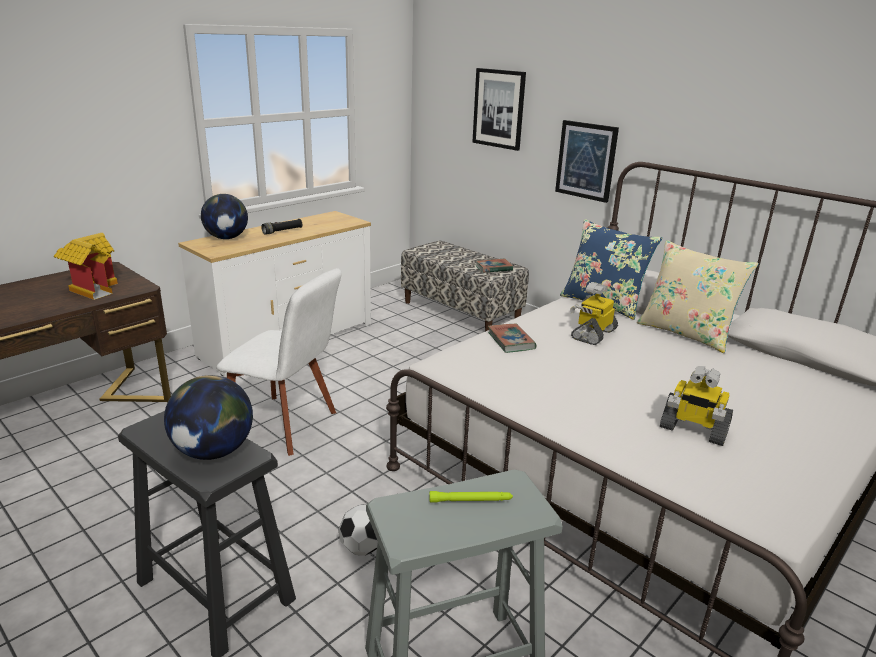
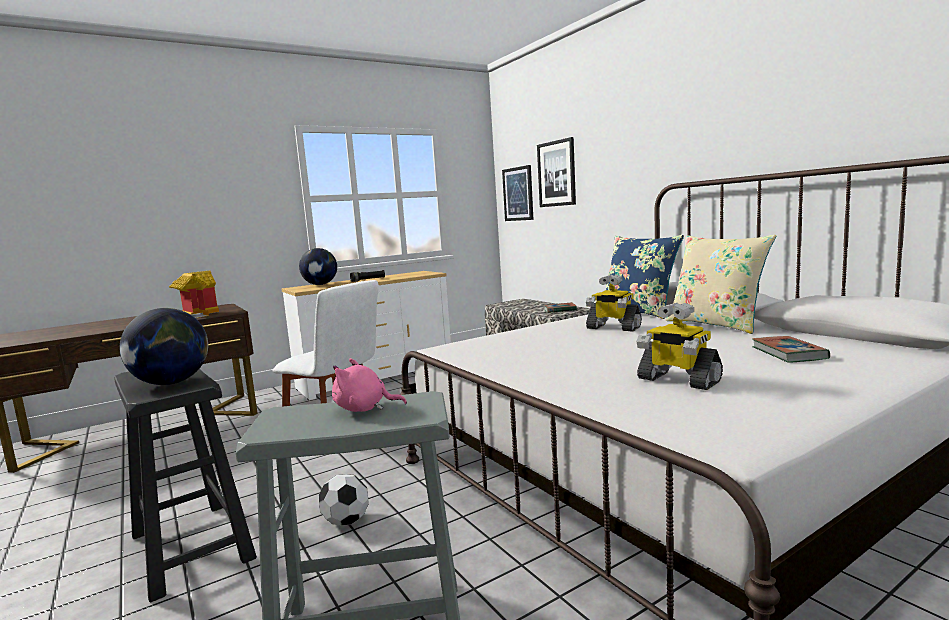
camera: 15 degrees right, 15 degrees down
(471, 500) = (364, 409): green flashlight -> pink plush toy
(511, 341) = (525, 334): book -> book (788, 353)
(586, 160) = (629, 198): picture -> picture (518, 194)
(593, 334) = (613, 328): toy robot -> toy robot turned 105 degrees counterclockwise

